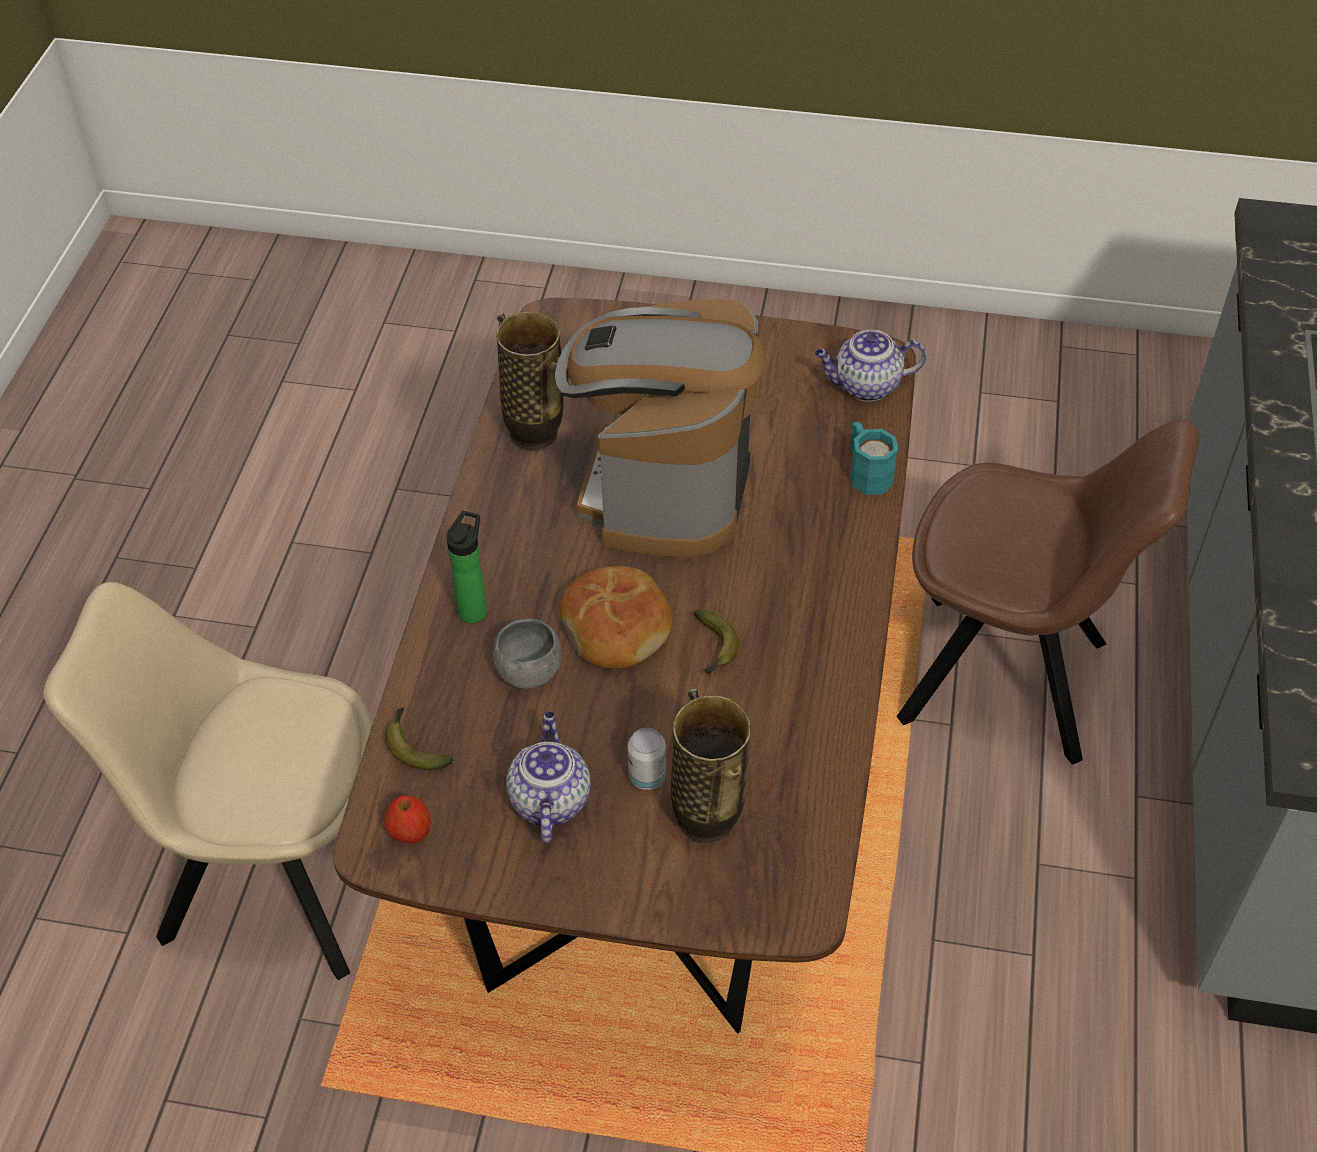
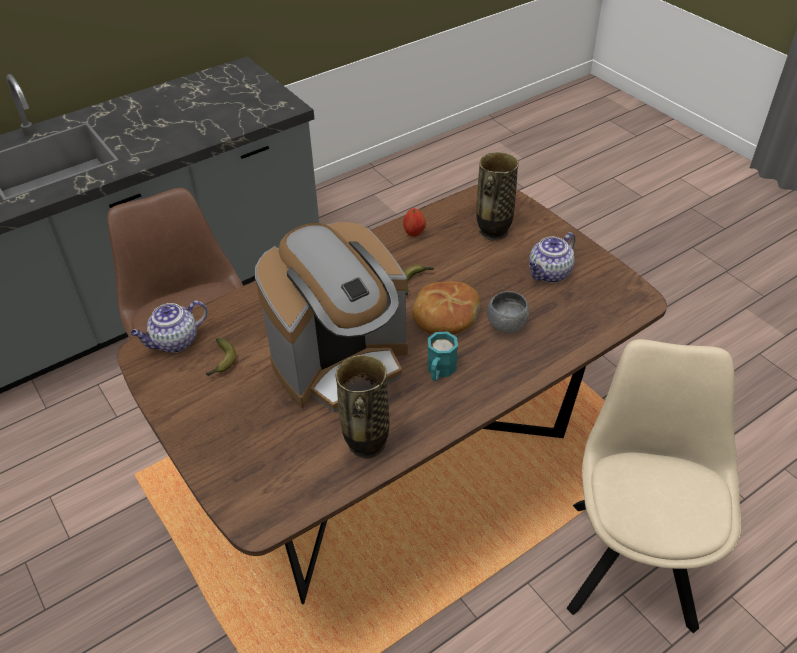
camera: 135 degrees left, 5 degrees down
(277, 880) = (630, 562): beige chair -> beige chair turned 135 degrees counterclockwise
(410, 833) = (622, 297): apple -> apple (414, 232)
(414, 746) = (591, 328): banana -> banana (221, 362)
(474, 609) = (503, 369): bottle -> none
(647, 777) = (500, 257): can -> none
(865, 386) = (175, 342): teapot -> teapot turned 105 degrees clockwise
(866, 472) = (244, 304): turquoise mug -> turquoise mug (439, 371)

